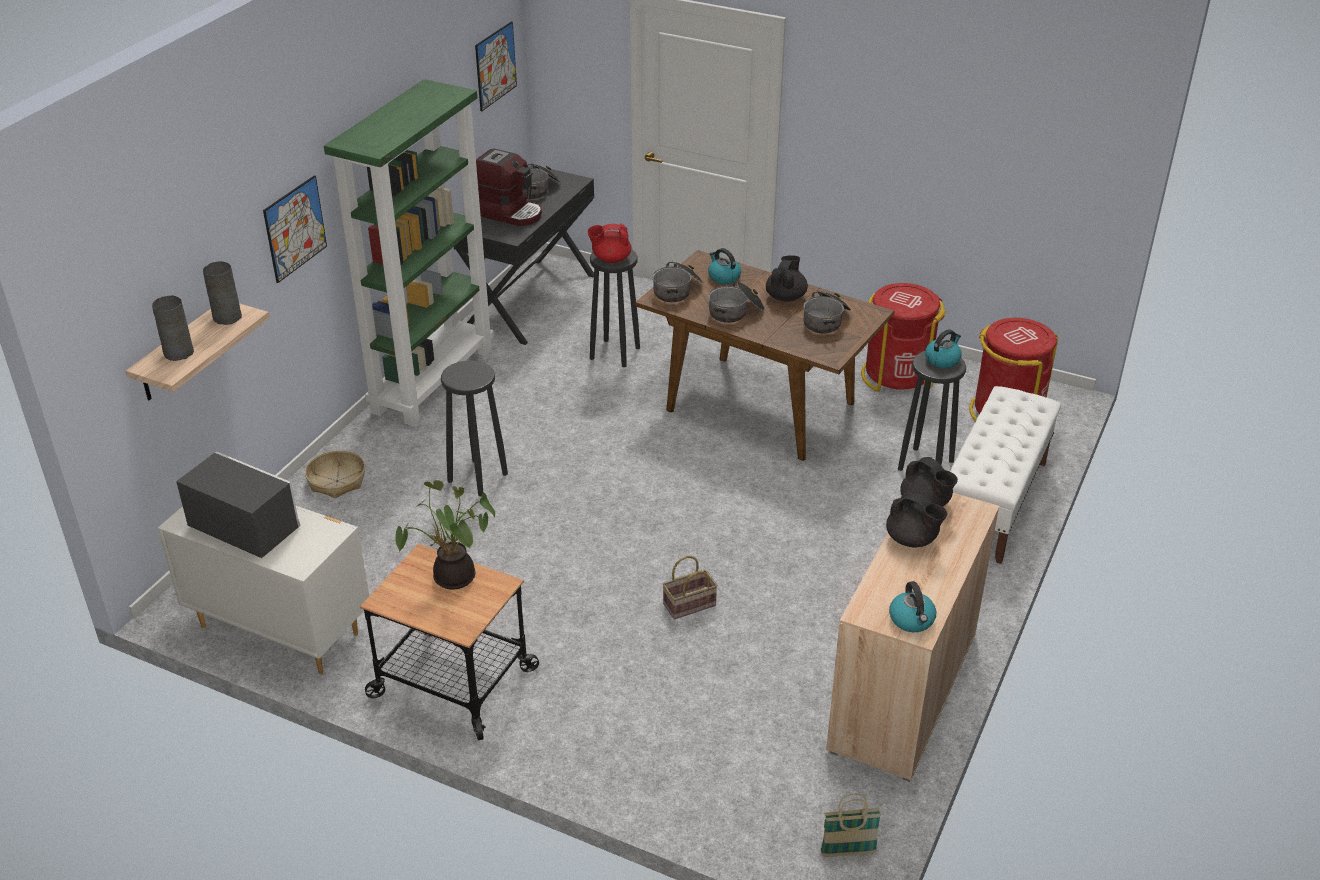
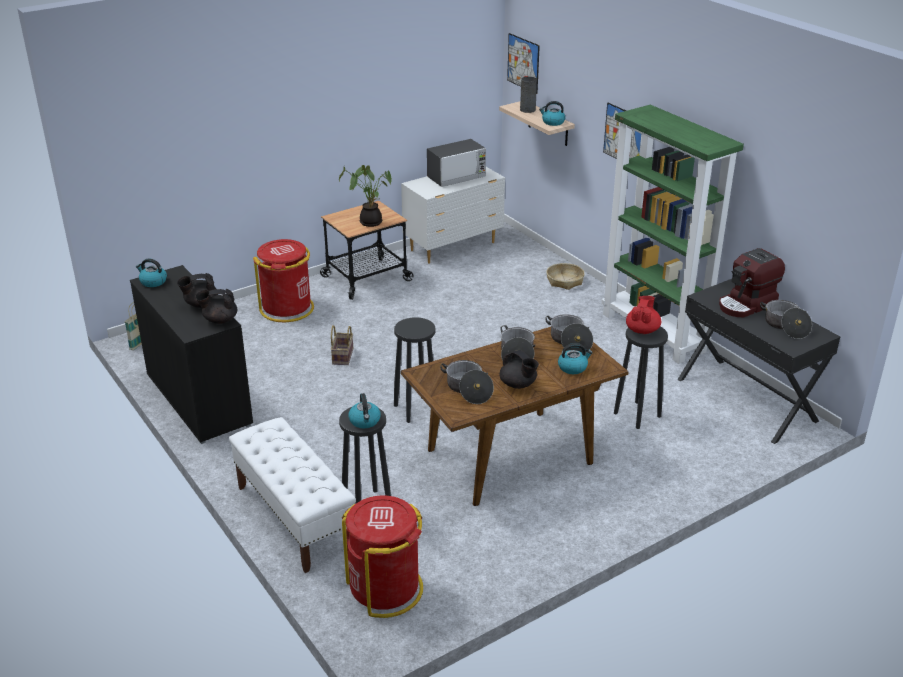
camera: 120 degrees right, 5 degrees down
(228, 317) = (552, 122): grey vase -> kettle
(477, 477) = (528, 322): black stool -> black stool (416, 409)
(495, 66) = (833, 215): picture -> picture (523, 63)
(897, 375) = (492, 550): red trash can -> red trash can (287, 309)
(903, 691) = (199, 399): beige cabinet -> black cabinet

